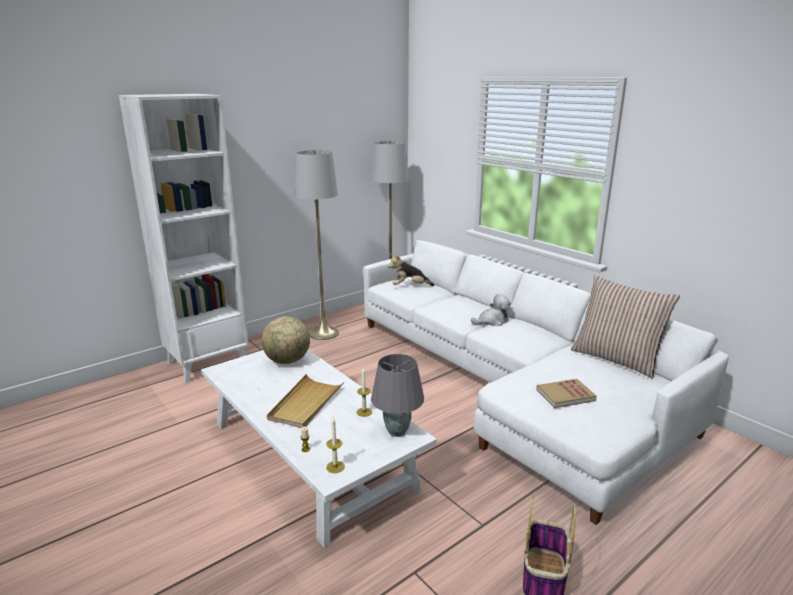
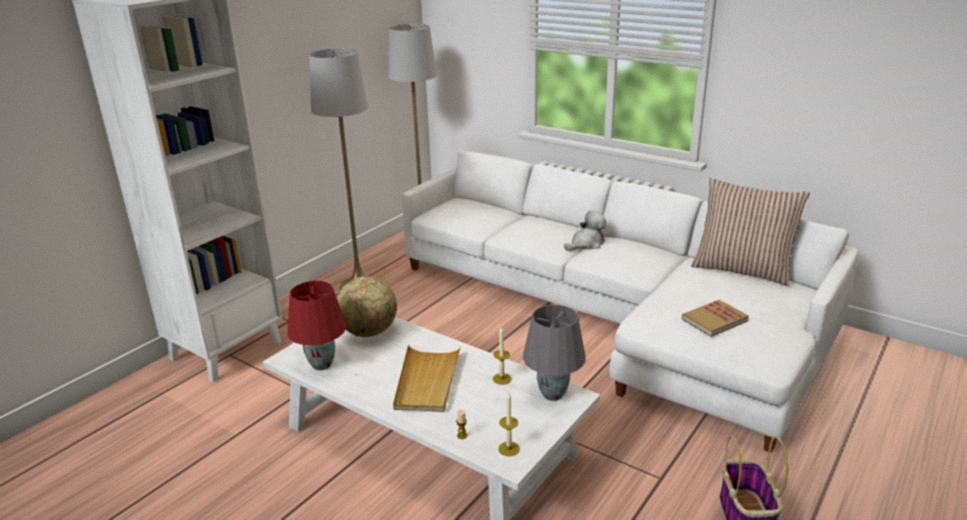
camera: 15 degrees left, 5 degrees up
(239, 378) = (322, 365): none -> red table lamp
(409, 287) = (465, 213): plush toy -> none

